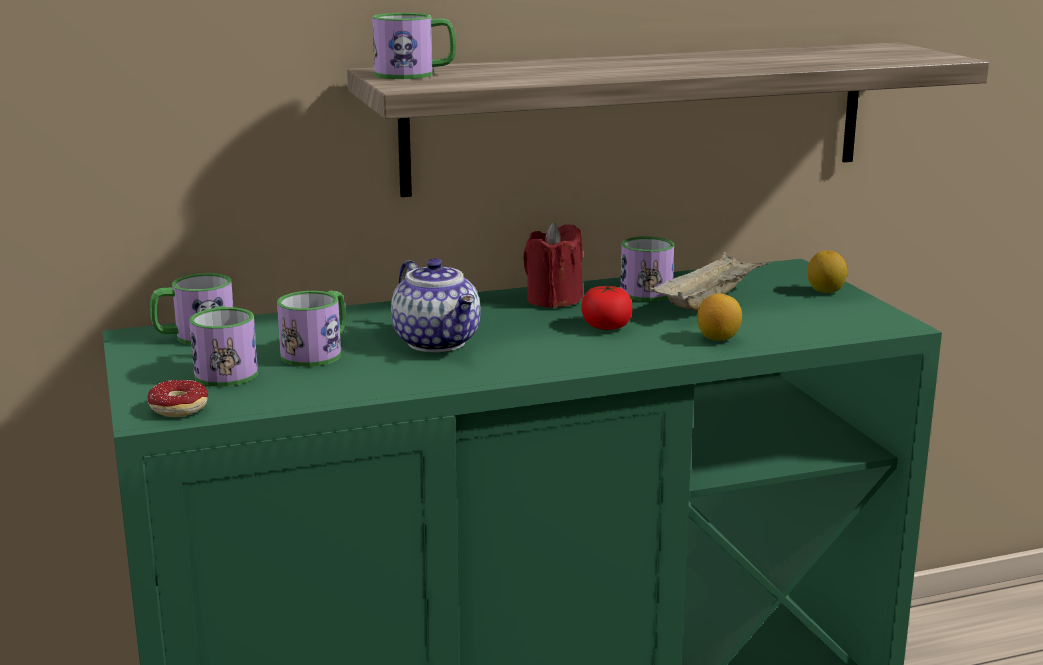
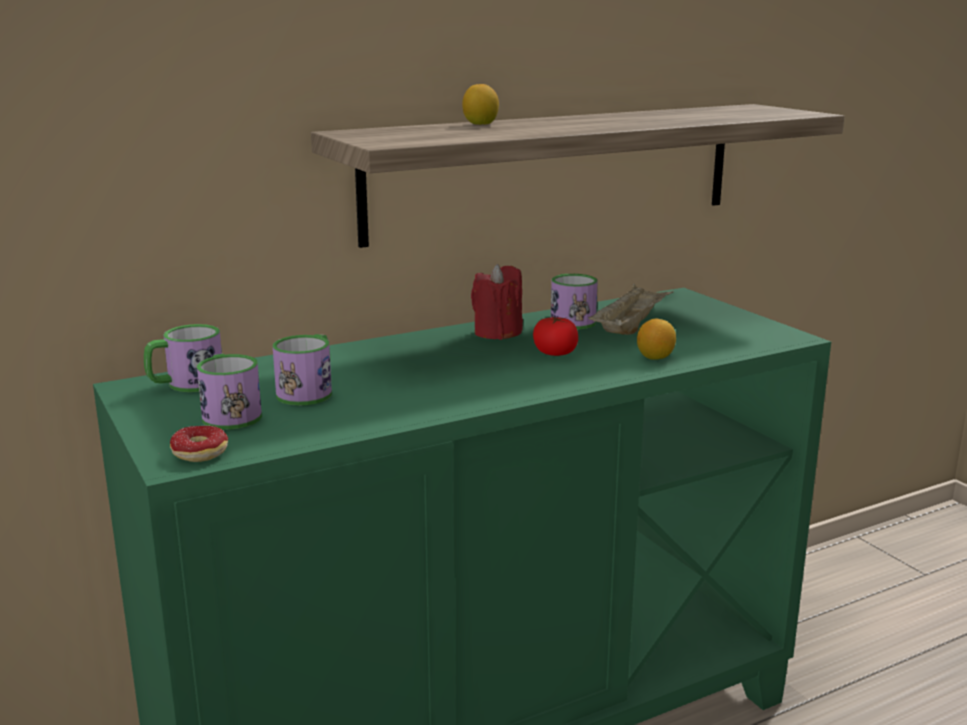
camera: 10 degrees left, 0 degrees up
(415, 74) = (379, 134): mug -> none
(439, 342) = (416, 375): teapot -> none
(825, 291) = (719, 313): lemon -> lemon (480, 124)

